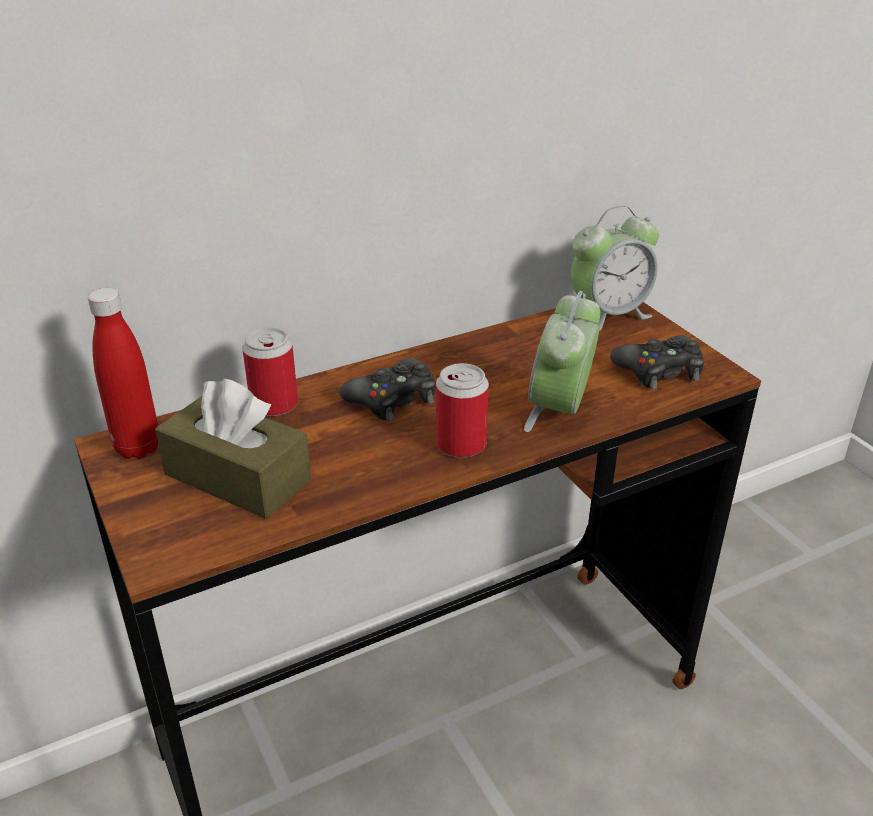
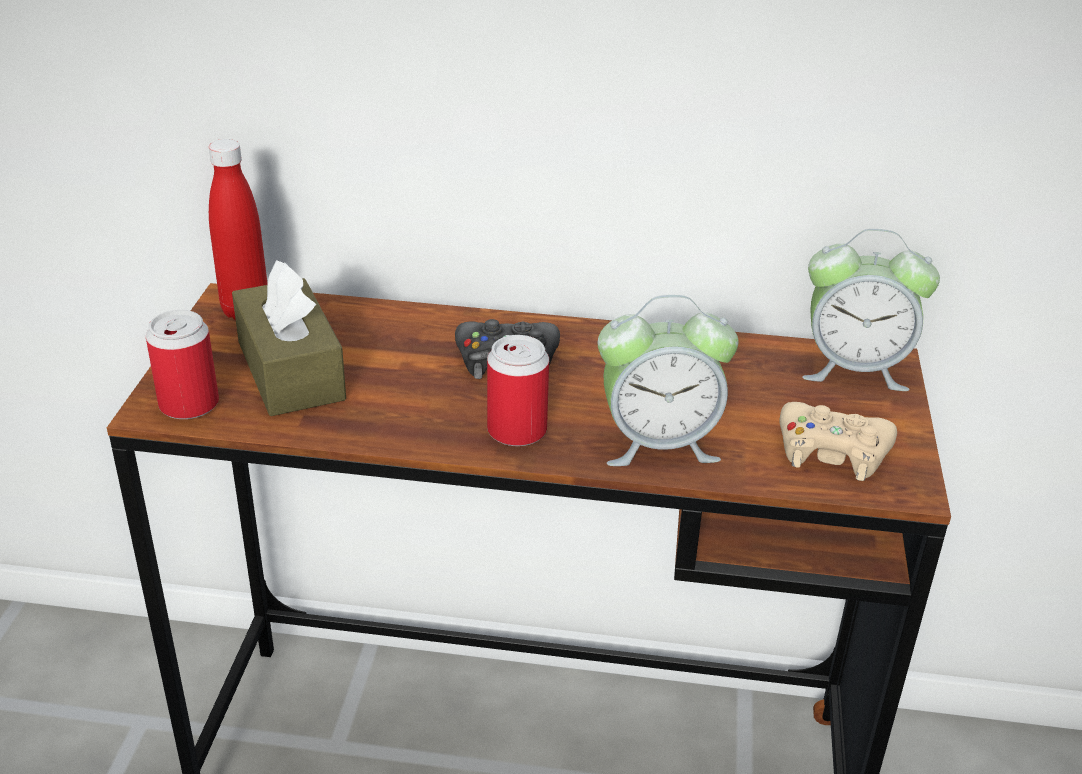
camera: 35 degrees right, 0 degrees up
(274, 404) = (396, 320): can -> can (189, 404)
(559, 411) = (659, 444): alarm clock -> alarm clock turned 150 degrees counterclockwise
(659, 371) = (832, 452): black game controller -> beige game controller

